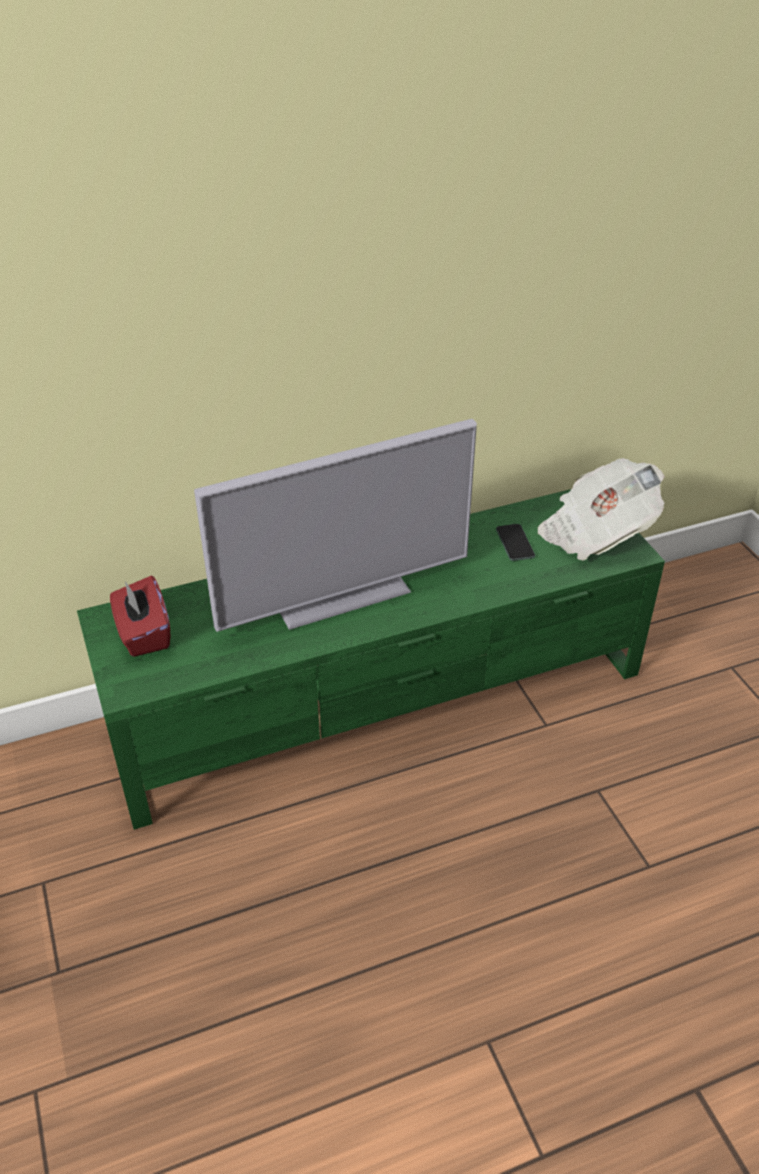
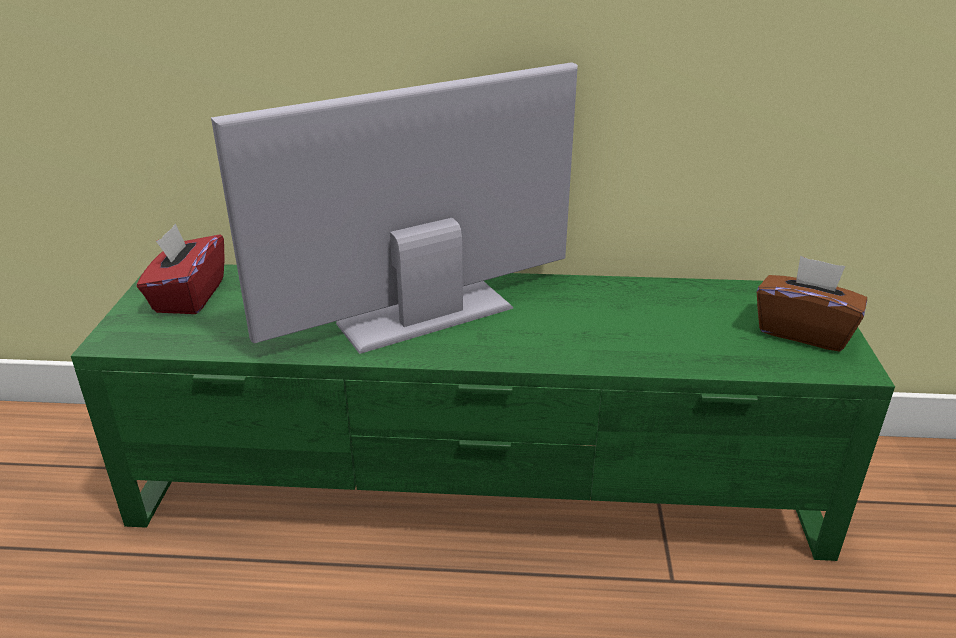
camera: 25 degrees right, 10 degrees down
(342, 596) = (426, 316): television -> television turned 150 degrees clockwise
(515, 543) = (682, 316): phone -> none
(596, 533) = (803, 331): newspaper -> brown tissue box

